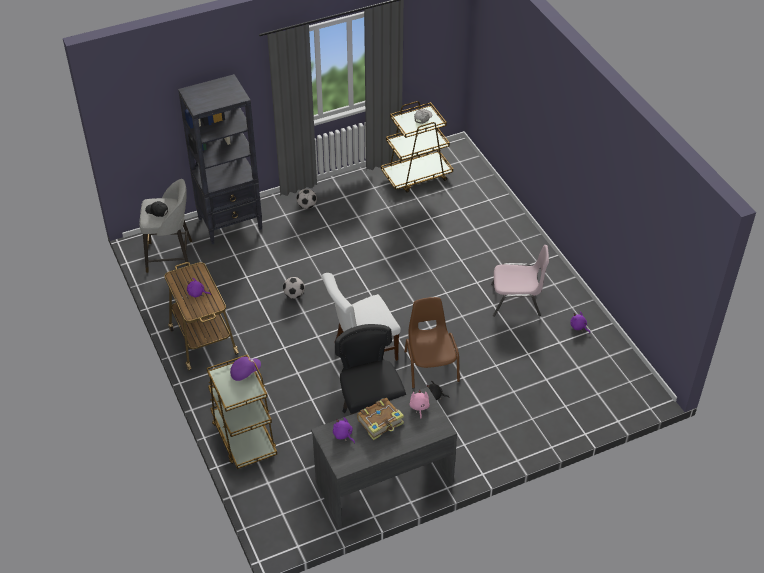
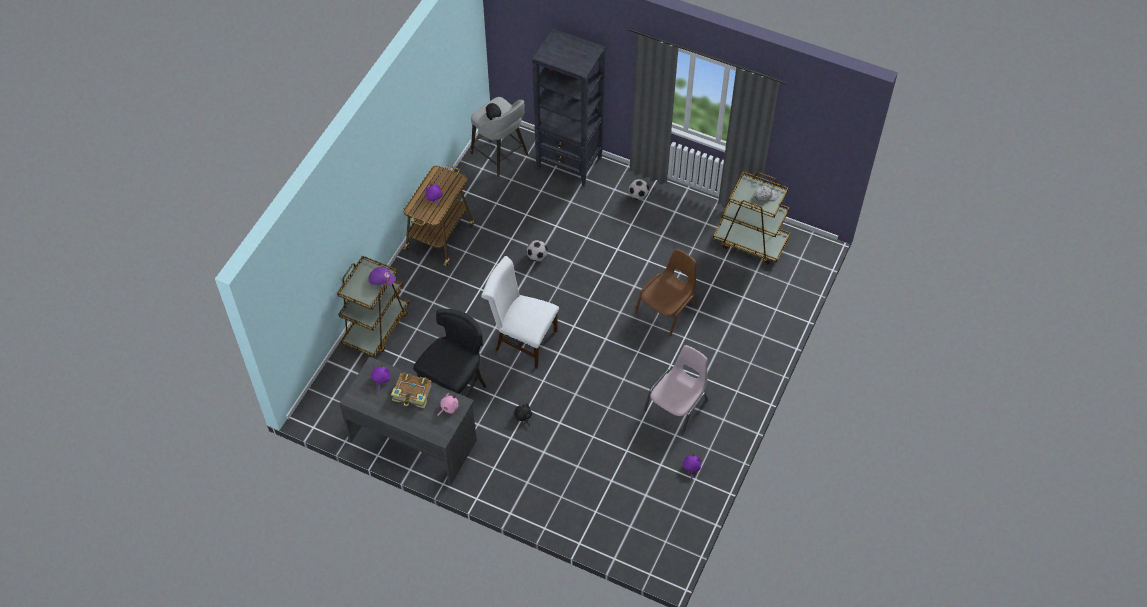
camera: 50 degrees right, 10 degrees up
(430, 365) = (551, 393): brown chair -> brown chair (667, 309)
(516, 300) = (677, 405): pink chair -> pink chair turned 105 degrees counterclockwise

